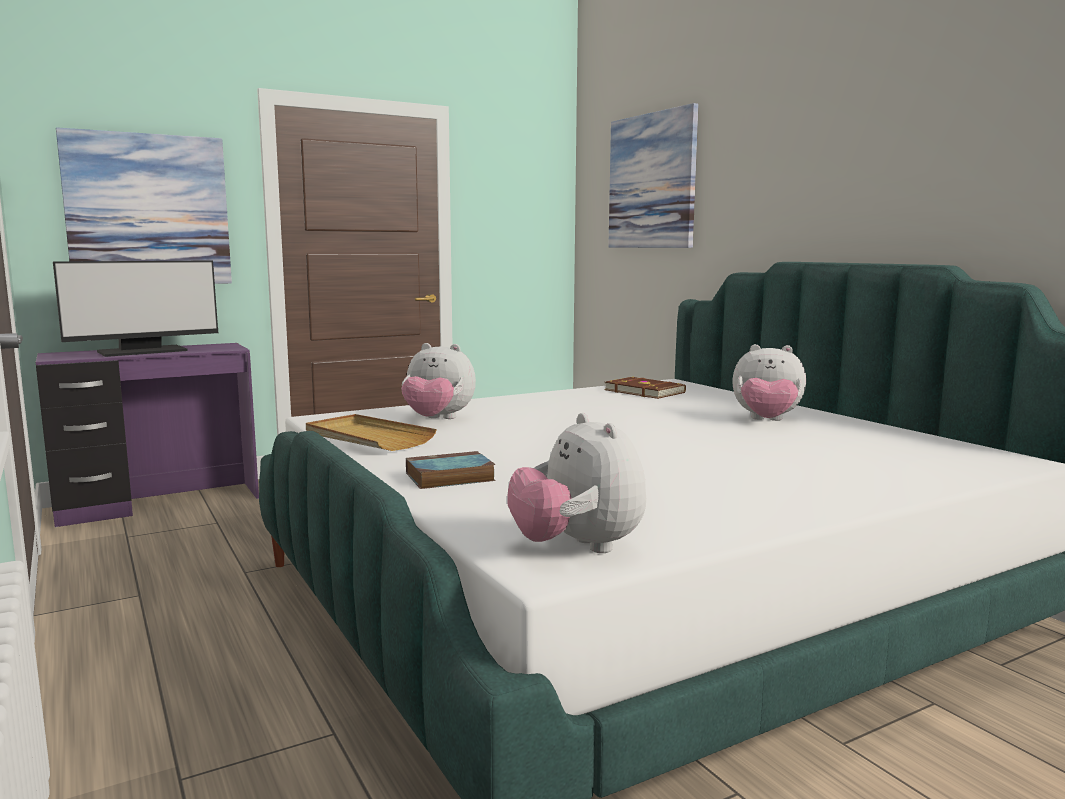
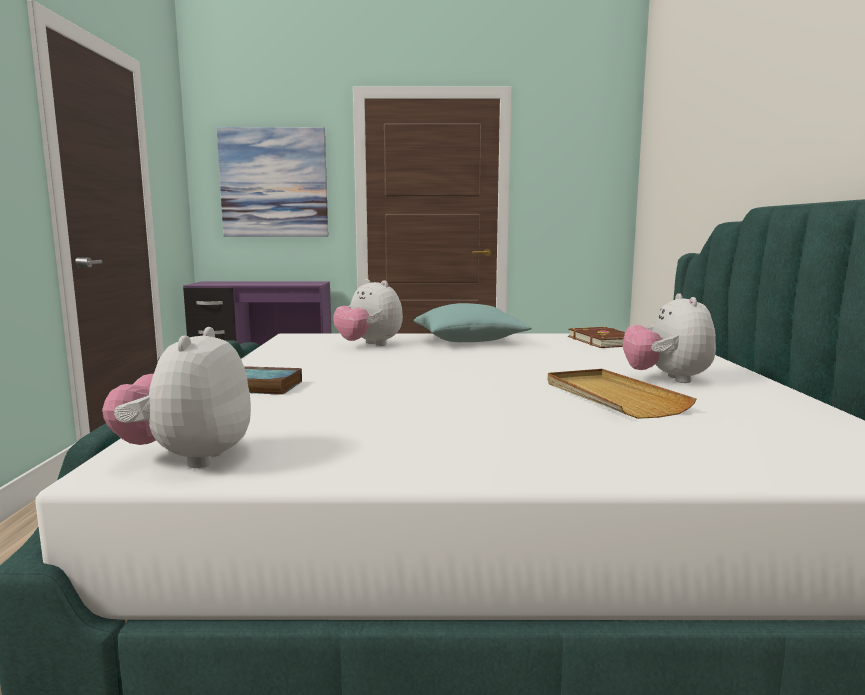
camera: 30 degrees right, 0 degrees up
(143, 351) = (256, 283): monitor -> none
(367, 437) = (283, 351): beige tray -> beige tray (612, 397)
(525, 403) = (469, 340): none -> turquoise pillow
(652, 181) = (685, 136): picture -> none
(766, 421) = (667, 379): plush toy -> plush toy turned 45 degrees clockwise

